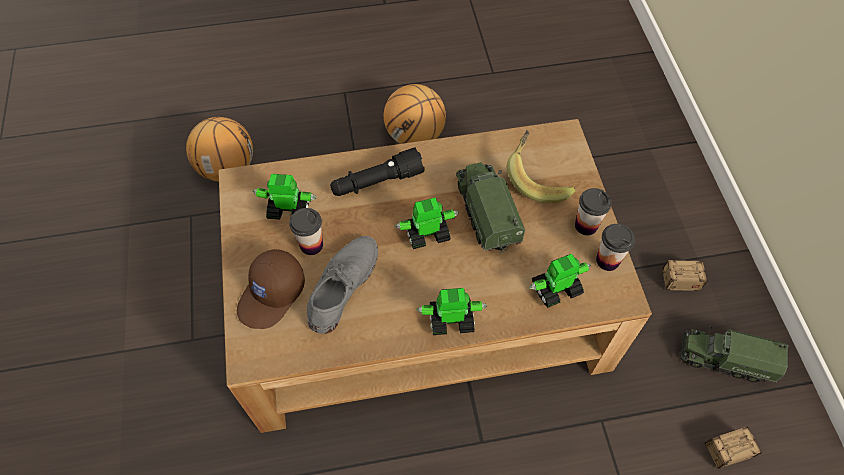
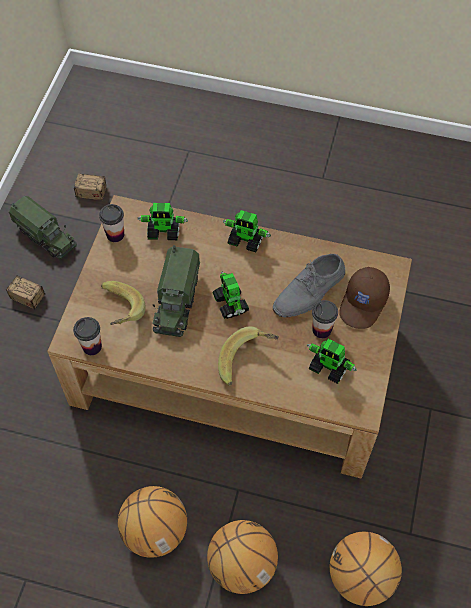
camera: 155 degrees left, 0 degrees up
(272, 295) = (364, 304): brown cap -> brown cap turned 150 degrees clockwise
(331, 140) = (241, 565): none -> basketball
(377, 182) = (247, 362): black flashlight -> banana
(426, 233) = (230, 304): toy robot -> toy robot turned 60 degrees clockwise
(586, 225) = (111, 263): cup -> cup (92, 346)

